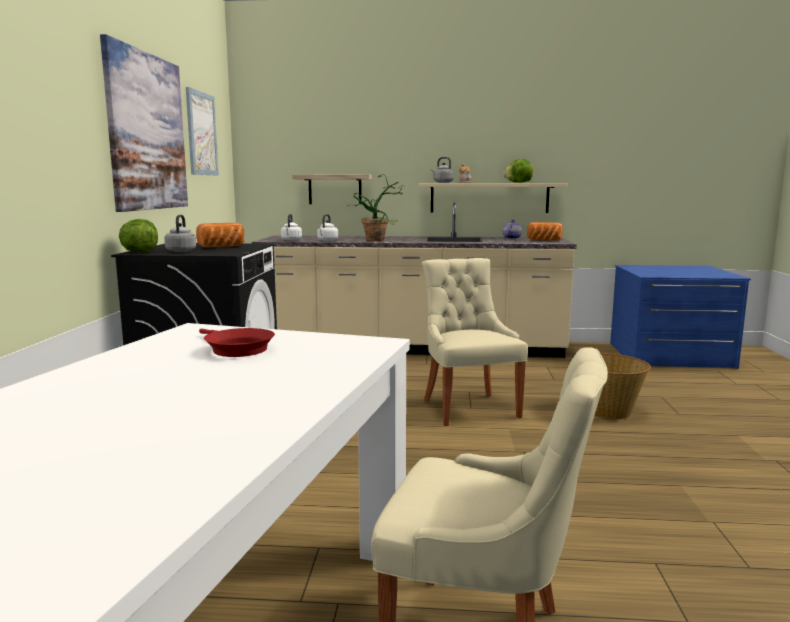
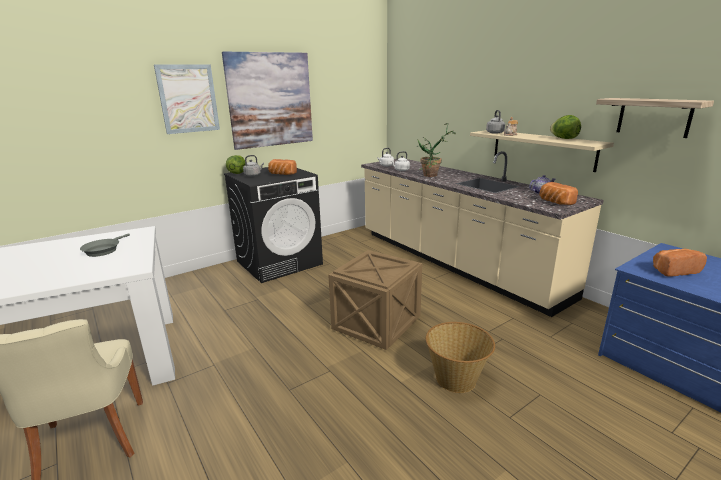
camera: 50 degrees right, 10 degrees up
(201, 134) = (340, 91): picture -> picture (188, 99)
(236, 349) = (104, 250): red frying pan -> grey frying pan
(335, 189) = (435, 129): shelf -> shelf (654, 117)
(468, 407) = (377, 323): beige chair -> crate
(663, 272) = (673, 270): none -> bread

